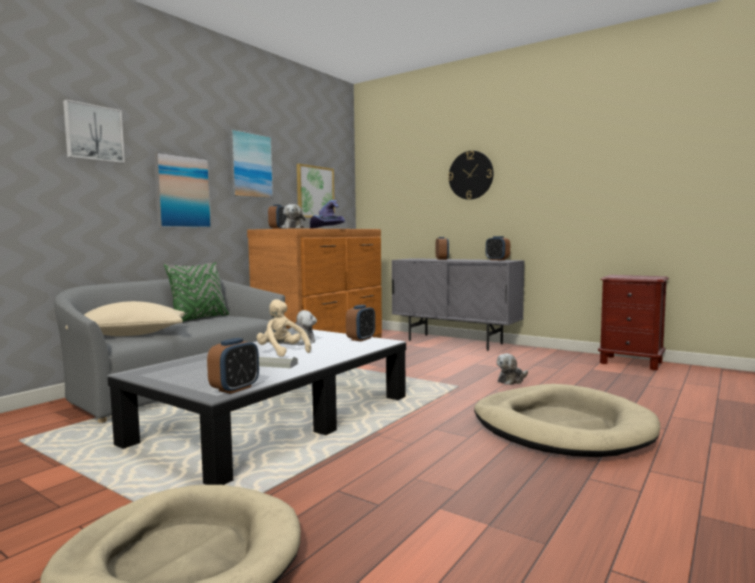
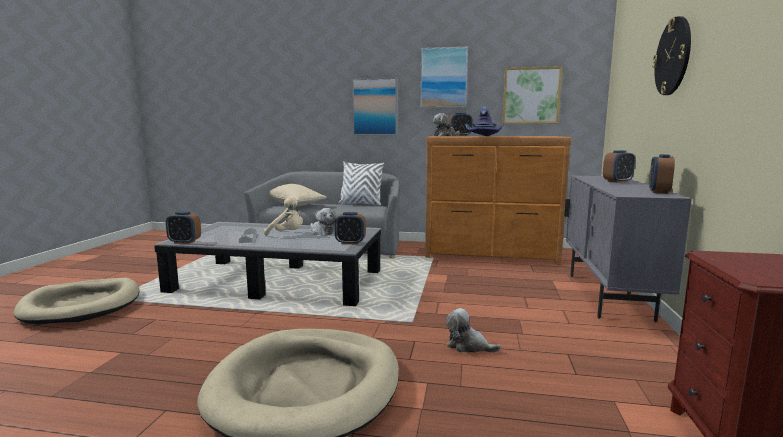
camera: 65 degrees right, 5 degrees up
(93, 133) = (313, 73): picture -> none
(199, 318) = (361, 204): green pillow -> white pillow
(282, 352) = (287, 234): beige plush toy -> beige plush toy turned 90 degrees clockwise

